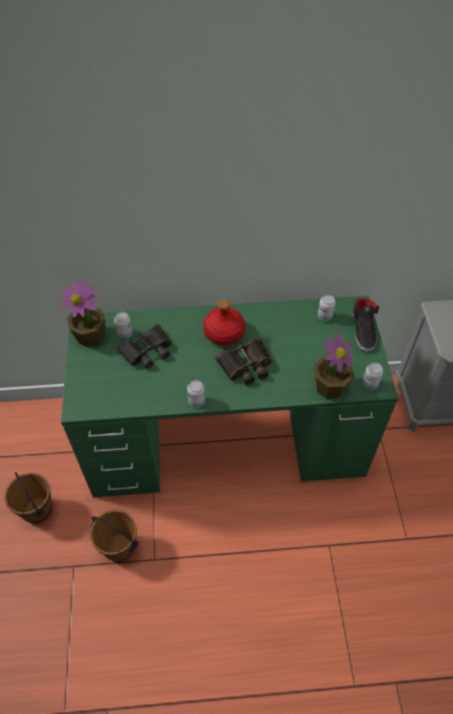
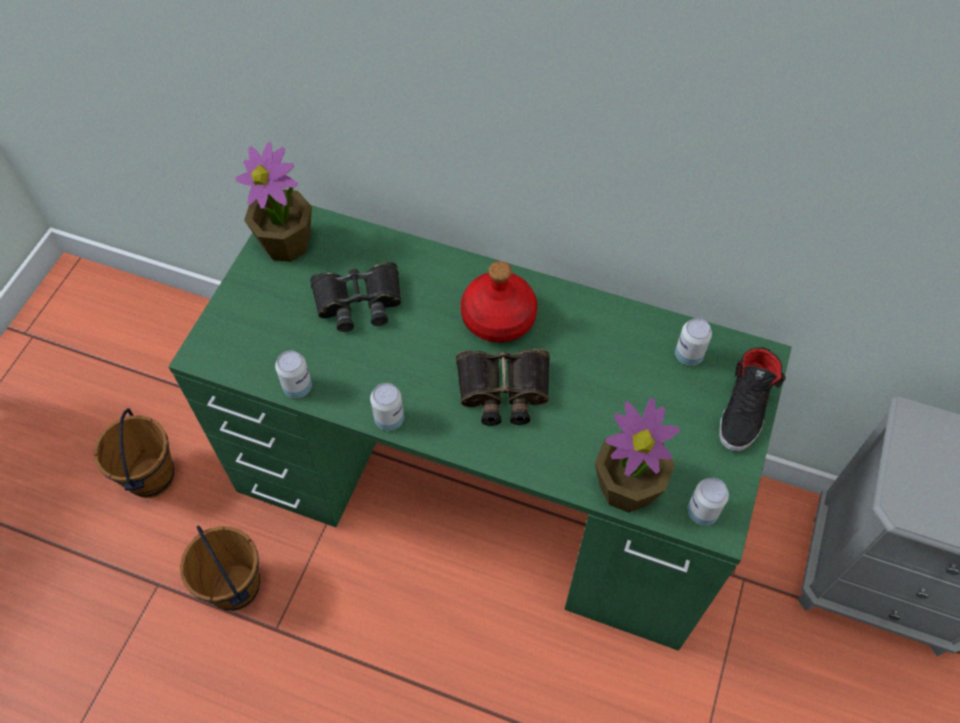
camera: 25 degrees right, 5 degrees up
(125, 333) = (340, 259): can -> can (297, 387)

